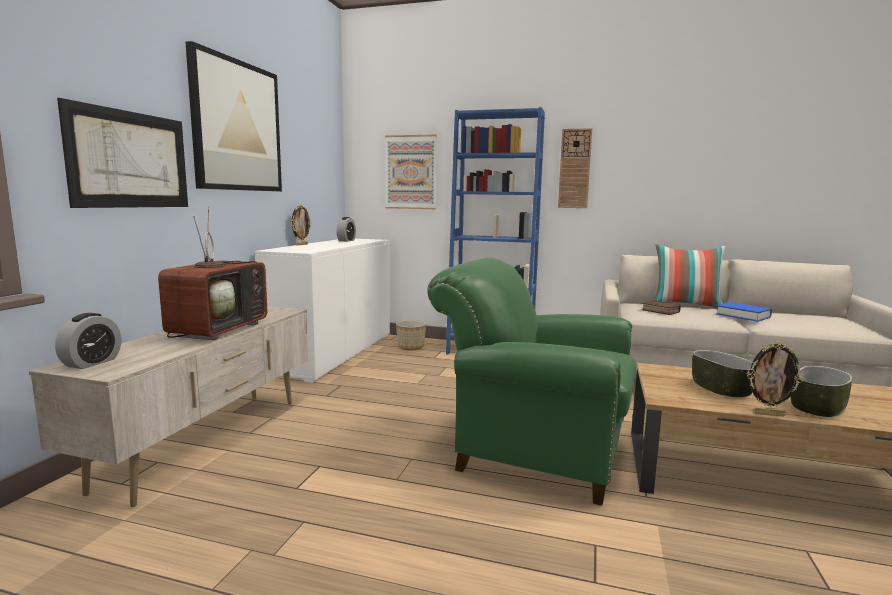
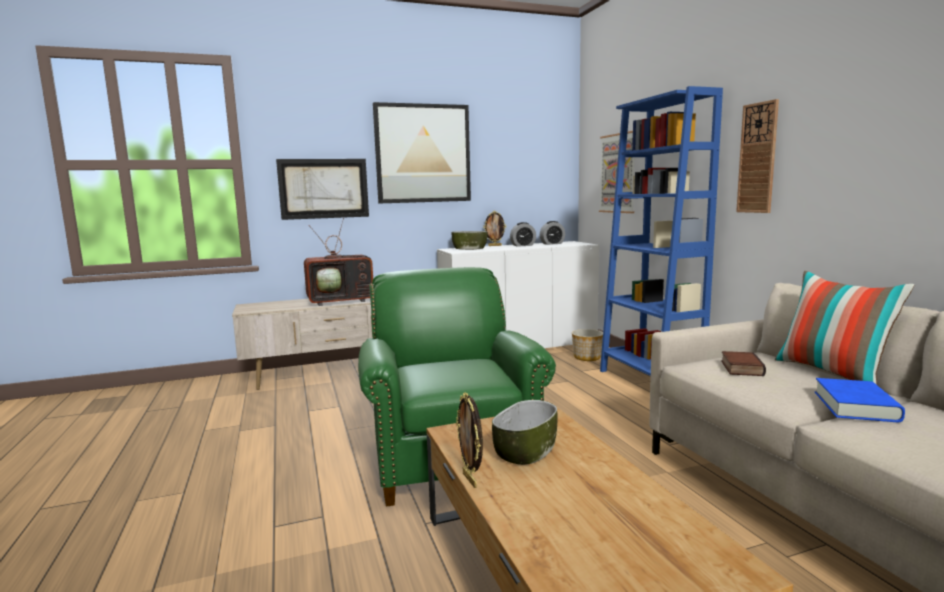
camera: 55 degrees right, 0 degrees up
(92, 363) = (255, 306): alarm clock -> alarm clock (523, 245)
(817, 407) = (539, 505): bowl -> bowl (469, 248)

